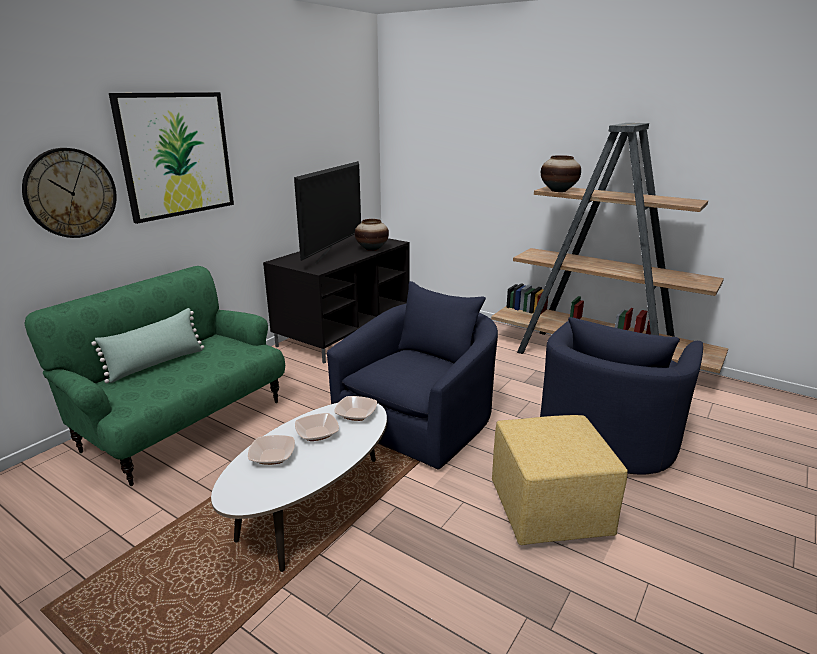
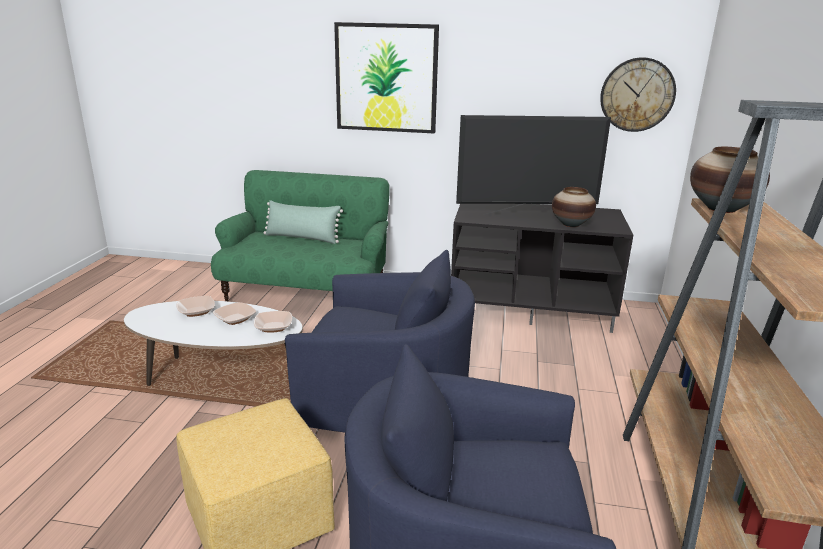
camera: 65 degrees right, 0 degrees up
(70, 193) = (296, 95): wall clock -> wall clock (637, 95)

